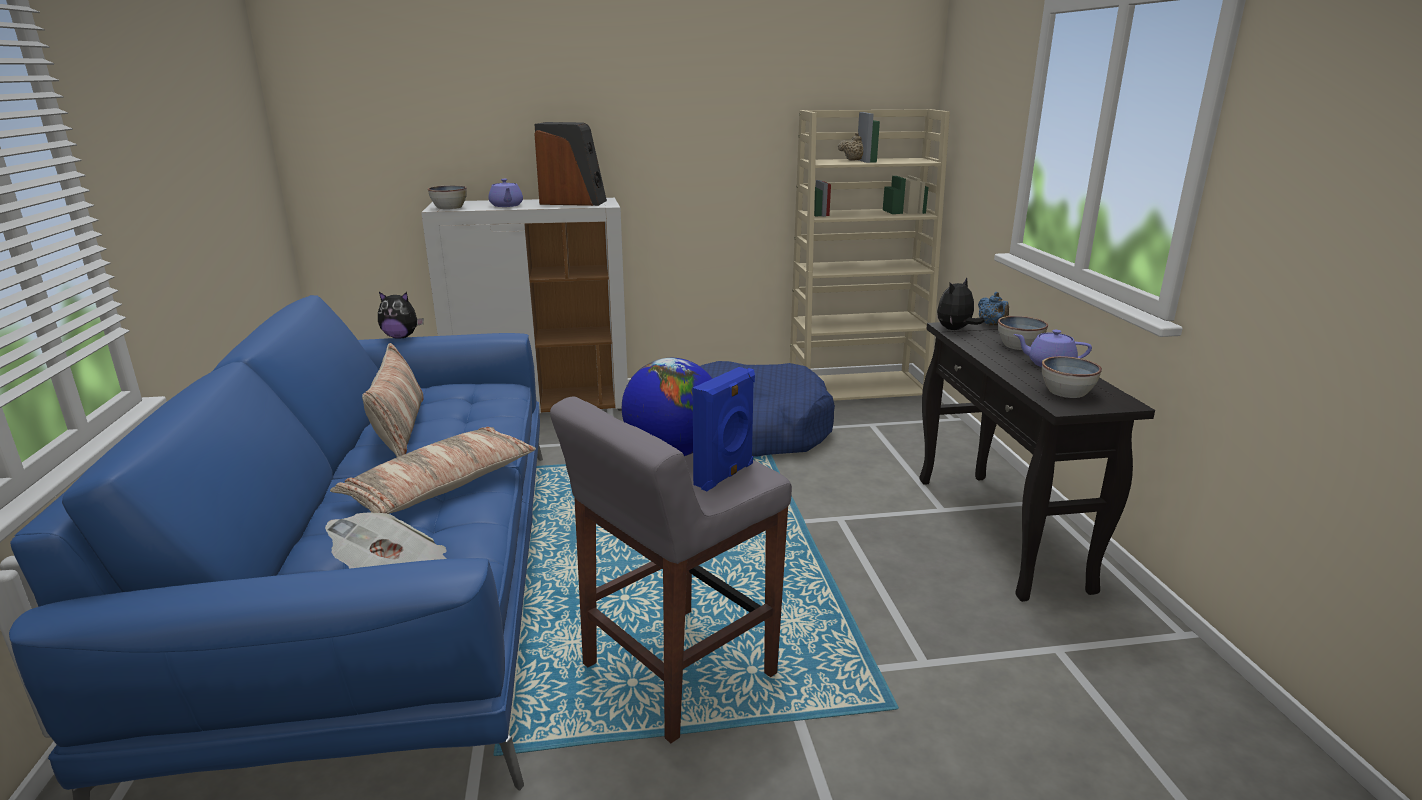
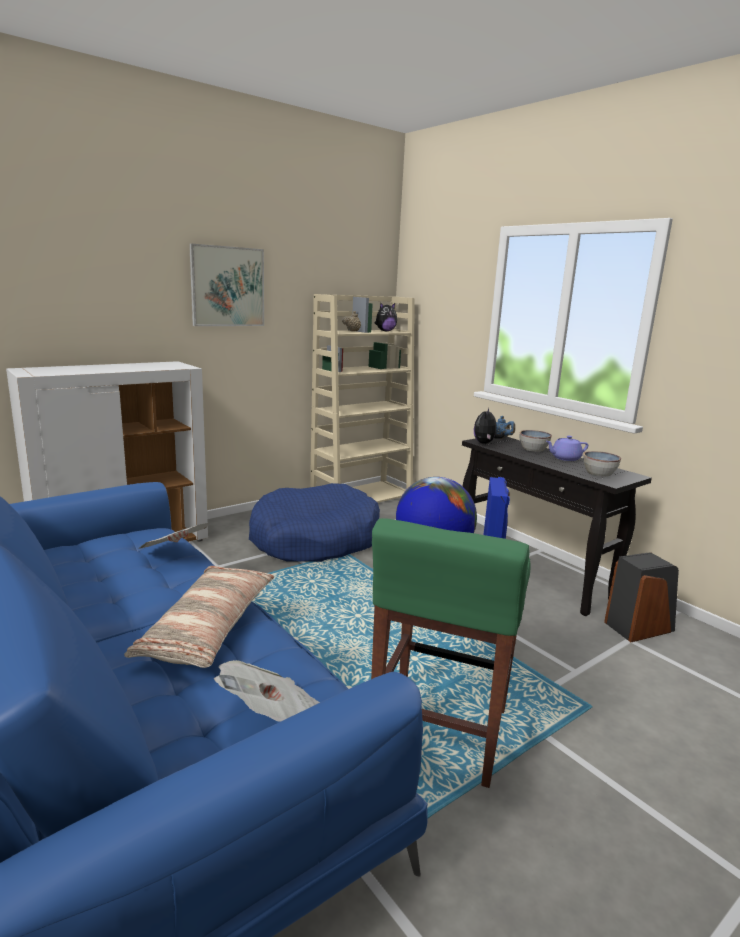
camera: 30 degrees left, 5 degrees down
(399, 428) = (97, 585): pillow -> none
(401, 337) = (36, 499): plush toy -> plush toy (385, 331)
(449, 207) = (39, 373): bowl -> none
(493, 411) = (175, 553): none -> newspaper
(506, 206) = (95, 370): purple teapot -> none
(573, 202) = (152, 365): speaker -> speaker (639, 627)
(675, 671) = (438, 732): grey stool -> green stool
(678, 105) = (227, 286): none -> picture

